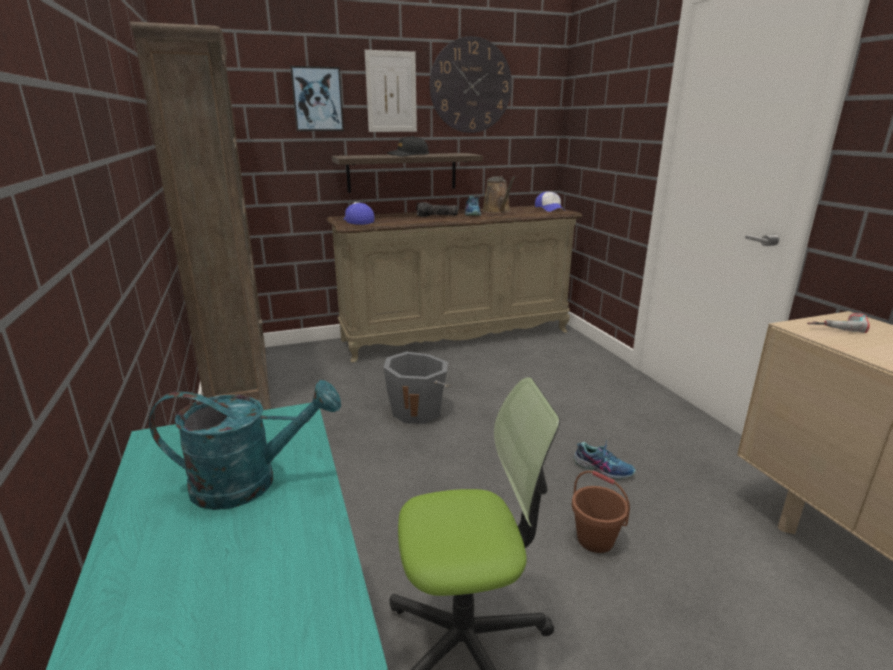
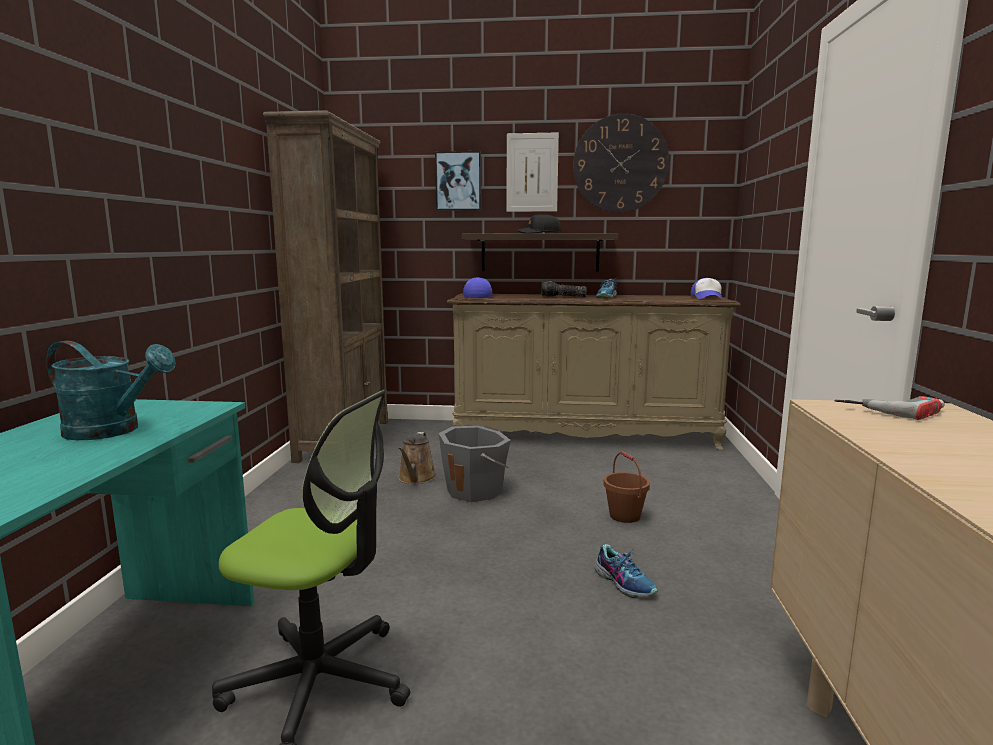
camera: 25 degrees right, 10 degrees down
(497, 211) = (640, 297): brown watering can -> brown watering can (416, 478)
(595, 539) = (542, 643): brown bucket -> brown bucket (625, 516)

